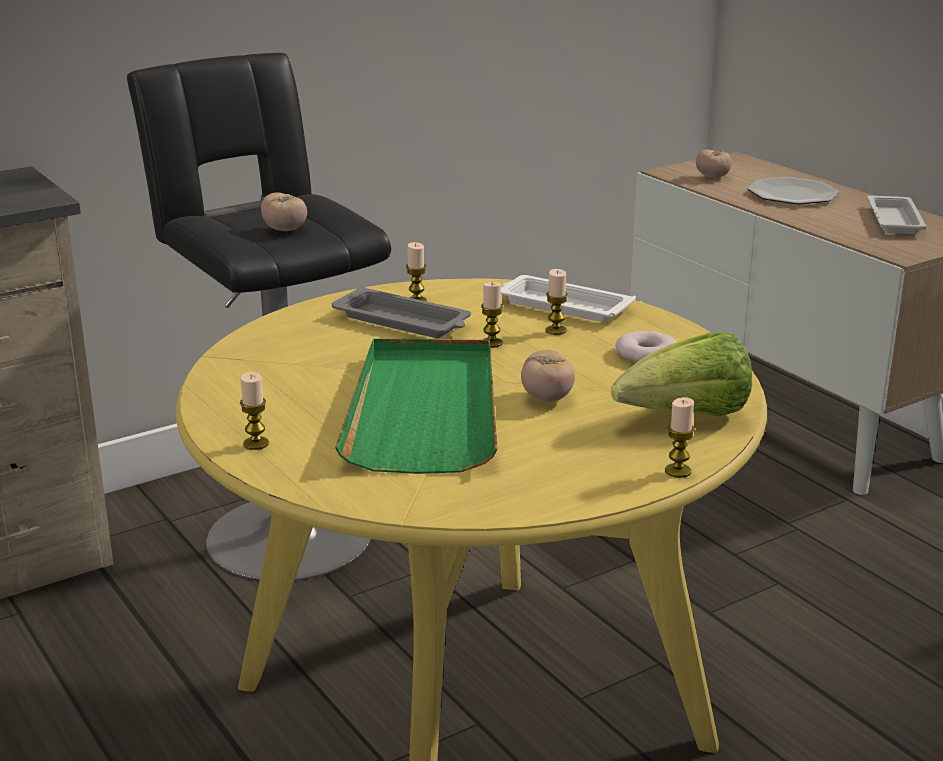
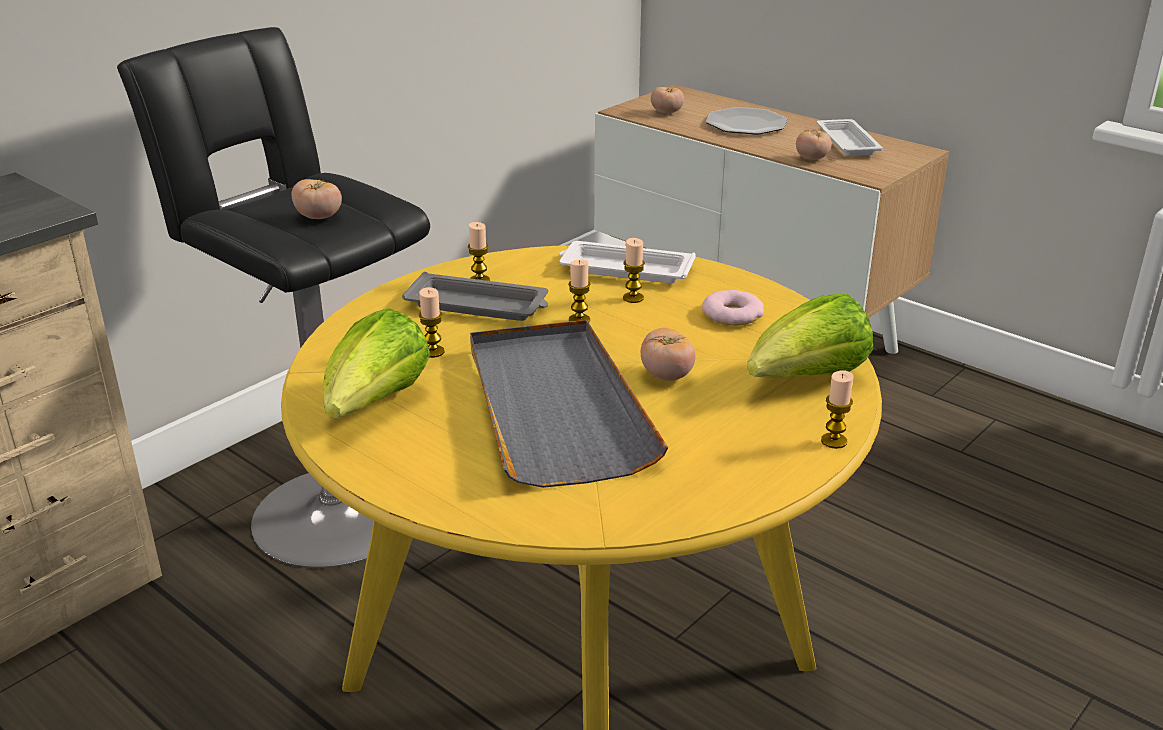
camera: 15 degrees left, 5 degrees up
(256, 444) = (402, 472): candle -> candle (433, 352)
(263, 389) = (376, 404): none -> lettuce
(424, 410) = (555, 406): green tray -> grey tray
(844, 232) = (812, 159): none -> tomato

